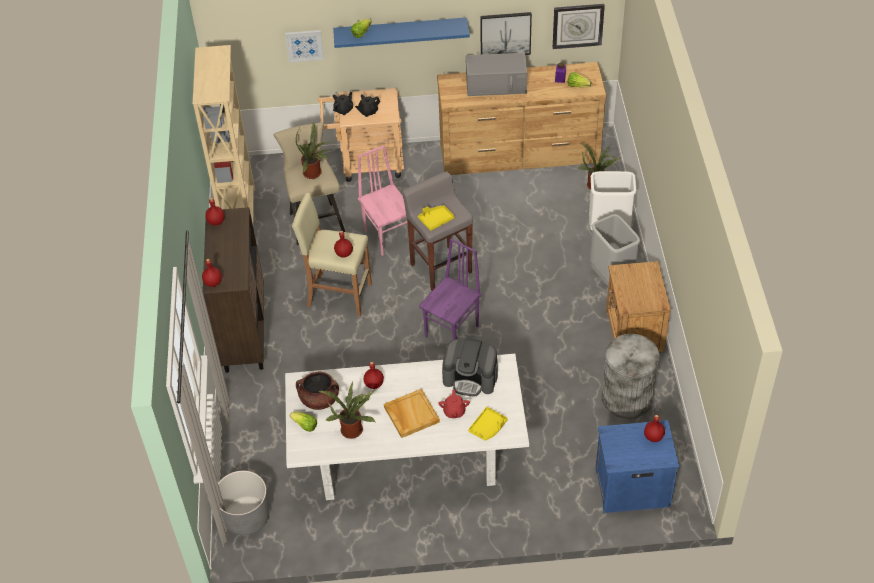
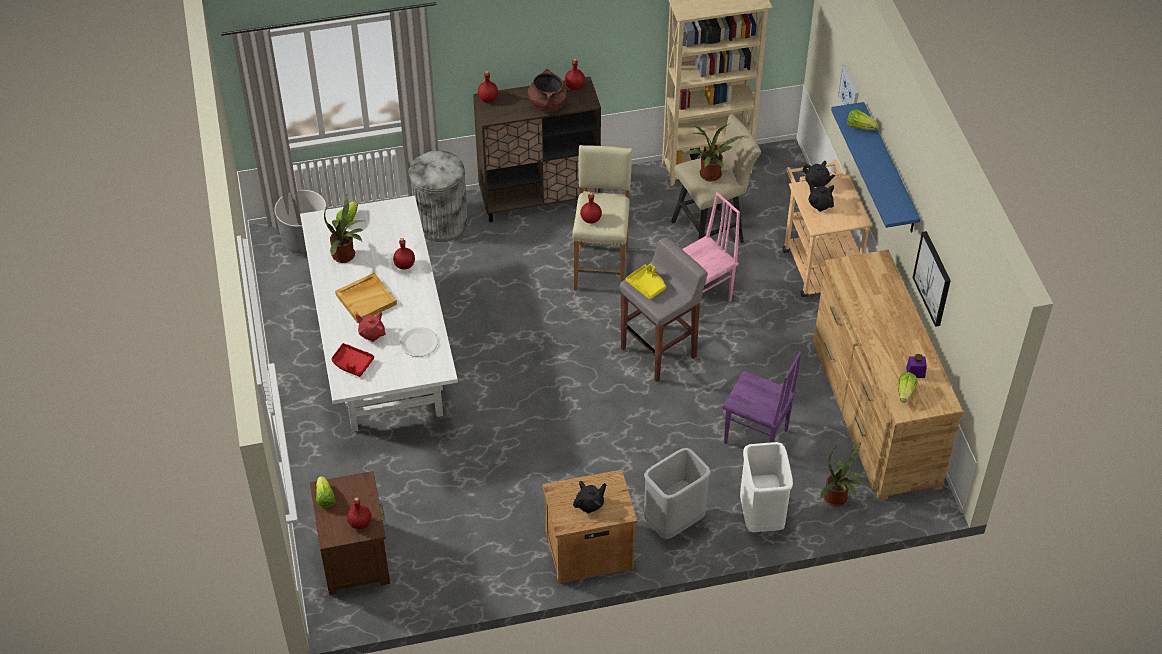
camera: 80 degrees right, 0 degrees up
(319, 400) = (381, 226): brown cooking pot -> brown cooking pot (547, 104)
(453, 331) = (562, 374): purple chair -> purple chair (756, 438)
(454, 411) = (371, 333): red teapot -> red teapot turned 45 degrees clockwise
(470, 377) = (419, 343): coffee machine -> white plate
(488, 427) = (352, 363): yellow tray -> red tray
(497, 84) = (884, 309): grey microwave -> none
(578, 25) = (969, 348): wall clock -> none
(625, 461) = (325, 498): none -> lettuce
(627, 398) = (481, 547): grey trash can -> grey trash can (441, 223)
(631, 486) = (355, 556): blue nightstand -> brown nightstand
(641, 287) = (590, 504): none -> black teapot

